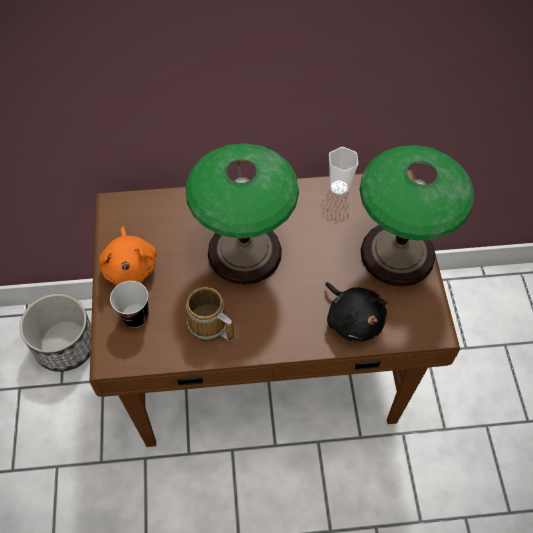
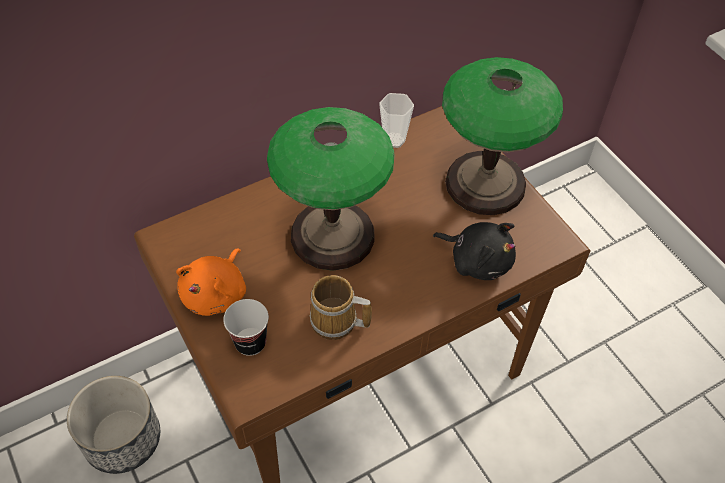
camera: 25 degrees left, 5 degrees down
(130, 266) = (216, 293): orange plush toy -> orange plush toy turned 60 degrees clockwise

